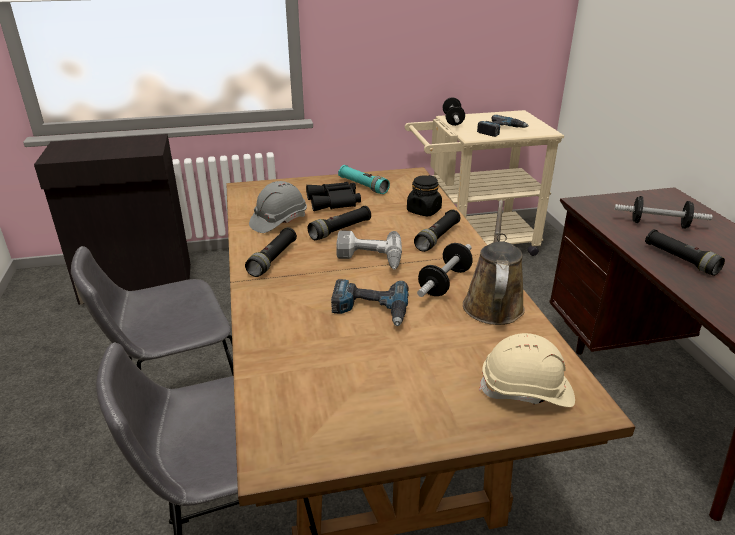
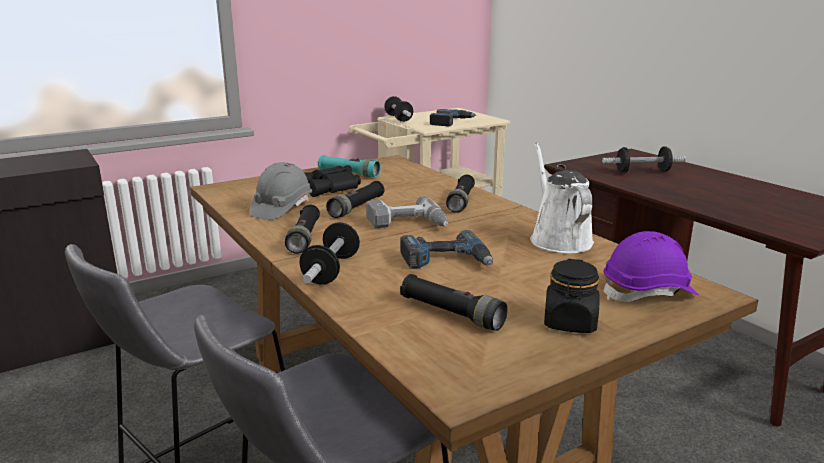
camera: 20 degrees left, 10 degrees down
(423, 211) = (428, 185): black jar -> black jar (570, 323)
(444, 282) = (499, 231): dumbbell -> dumbbell (331, 270)
(493, 303) = (558, 239): brown watering can -> white watering can
(526, 391) = (649, 293): beige hard hat -> purple hard hat
(680, 260) = (681, 191): black flashlight -> black flashlight (451, 314)

